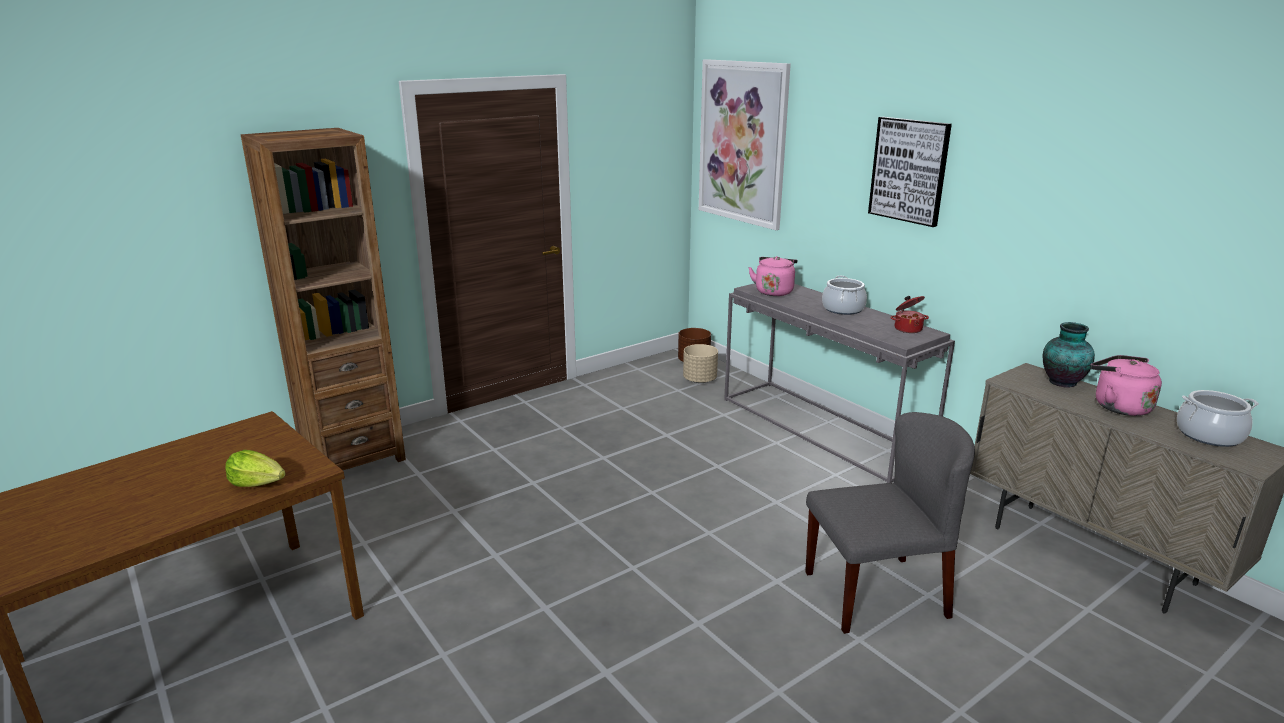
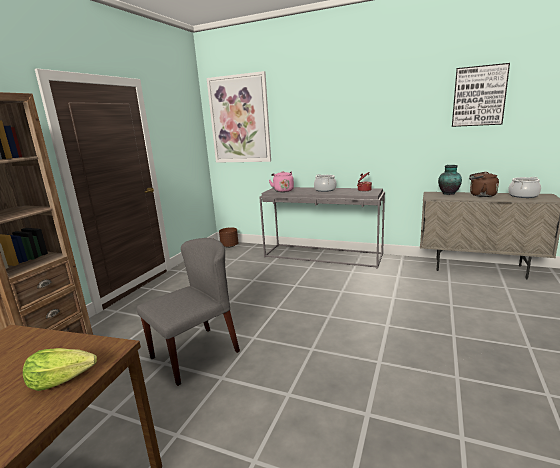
camera: 30 degrees left, 5 degrees down
(700, 380) = (242, 252): beige planter -> none
(876, 593) = (432, 312): grey chair -> grey chair (195, 354)
(909, 170) = (346, 113): picture -> picture (479, 96)
(1118, 406) = (480, 195): pink kettle -> brown kettle

